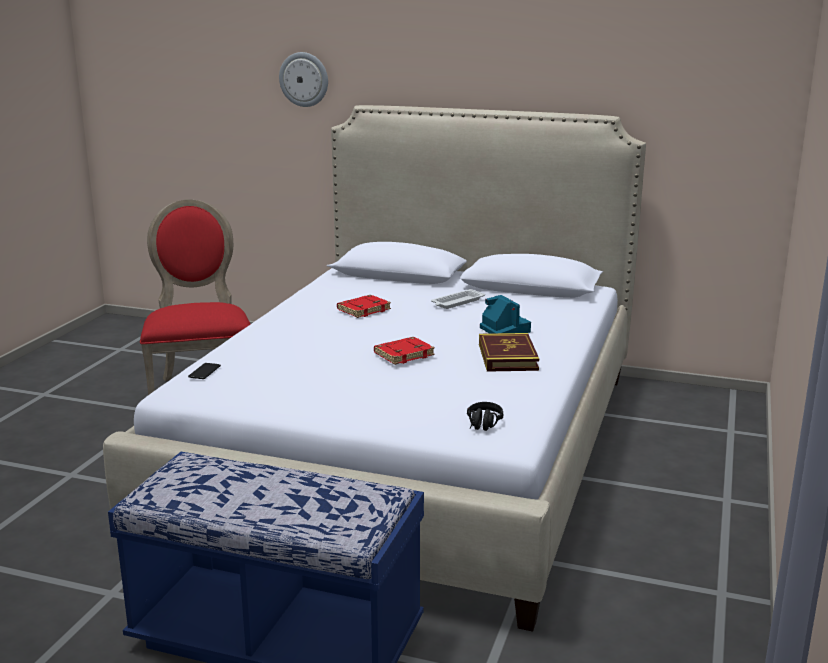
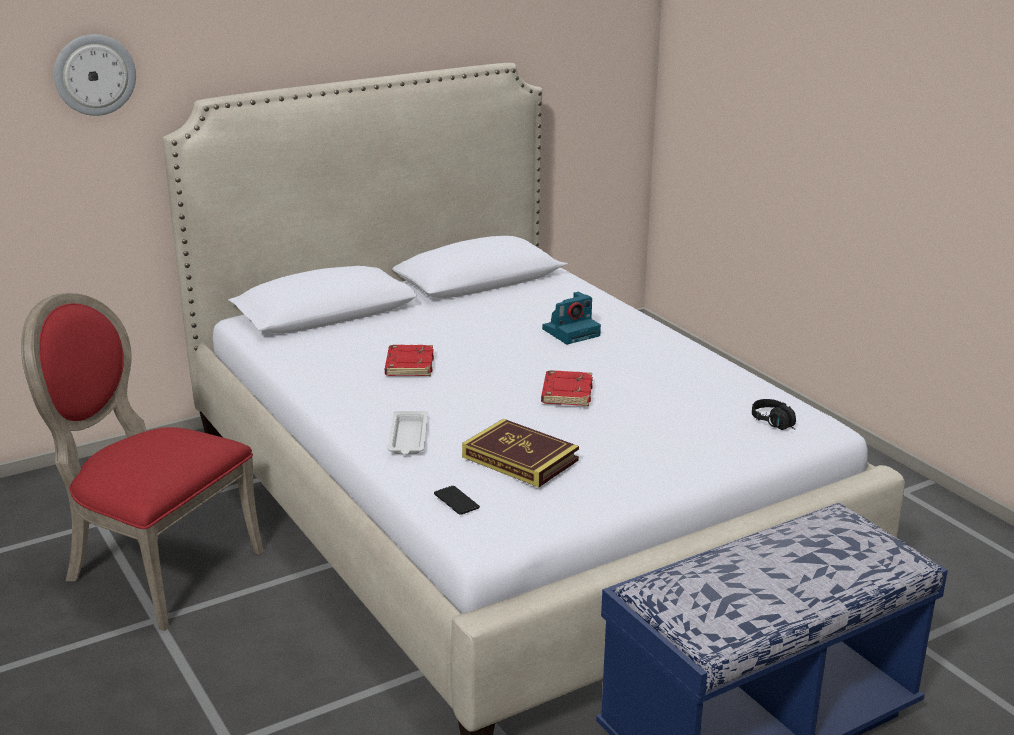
camera: 50 degrees left, 5 degrees up
(457, 302) = (465, 321): white tray -> white tray (408, 438)
(503, 329) = (571, 332): camera -> camera turned 135 degrees clockwise
(507, 357) = (641, 356): book -> book (520, 458)

